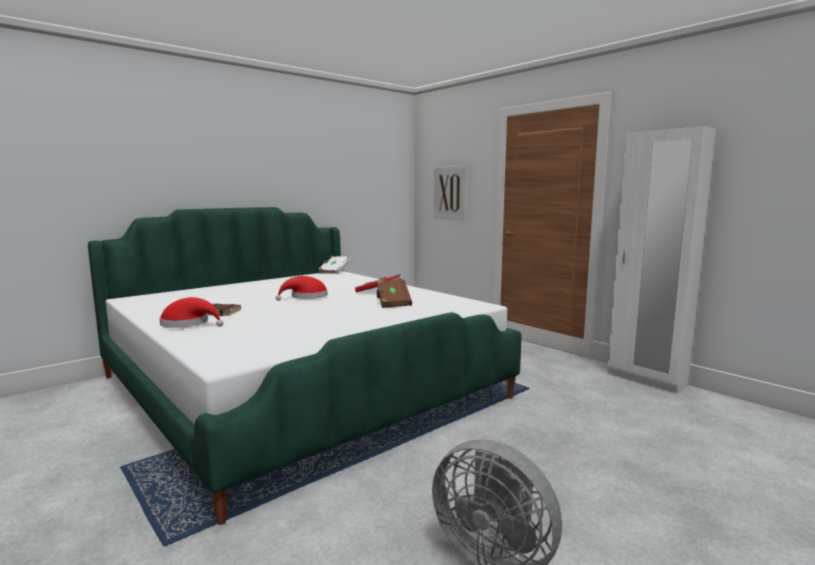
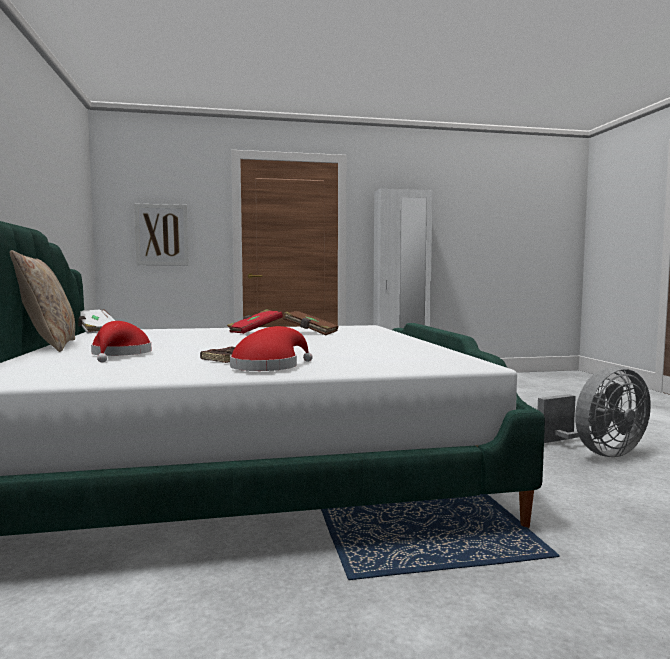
camera: 60 degrees left, 5 degrees down
(252, 281) = (48, 346): none -> beige pillow
(306, 297) = (221, 341): red hat -> red hat (120, 355)

